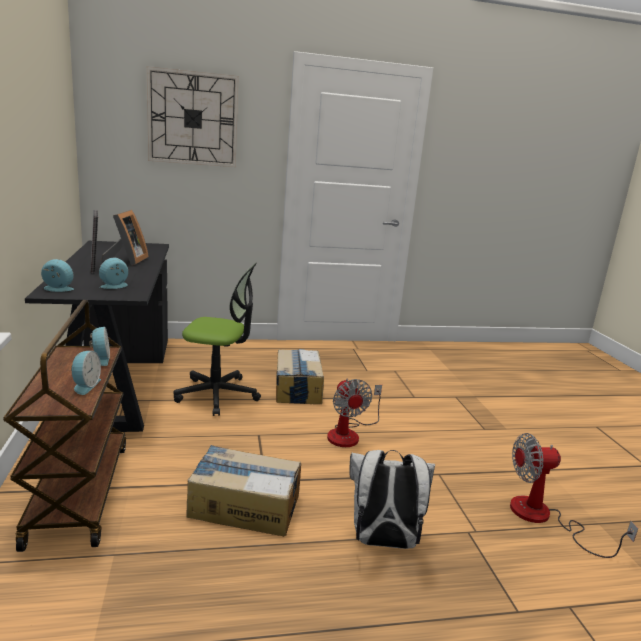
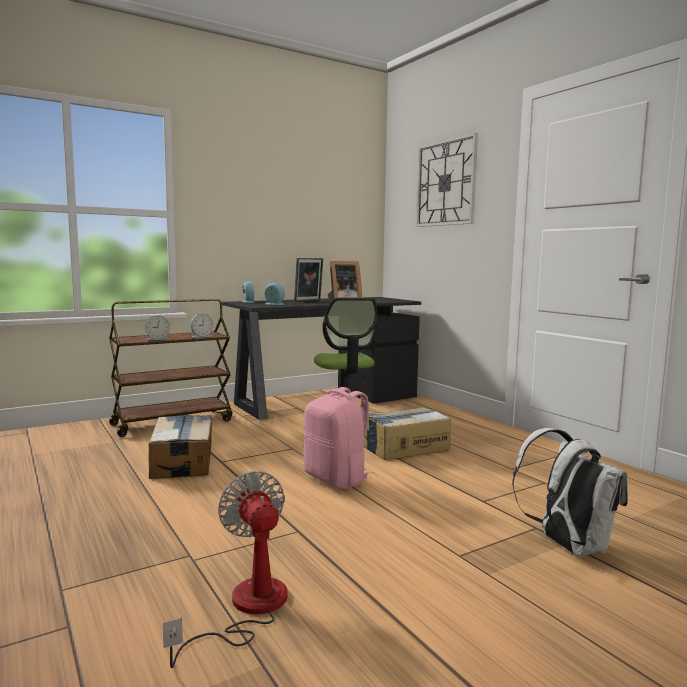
camera: 70 degrees right, 10 degrees down
(349, 433) = (337, 479): fan -> pink backpack
(382, 542) = (155, 514): white backpack -> white backpack (567, 546)

